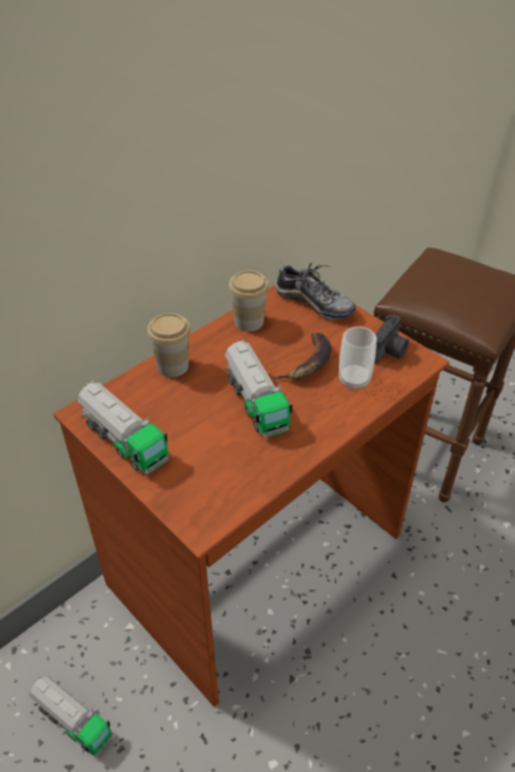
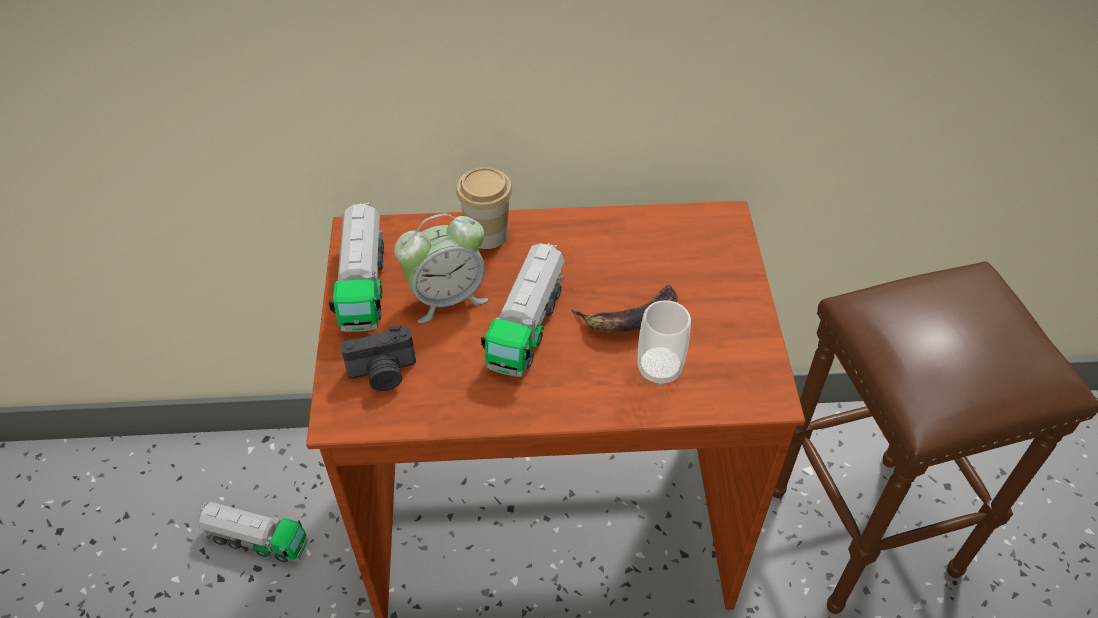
camera: 40 degrees right, 5 degrees up
(73, 720) = (256, 540): toy truck -> toy truck turned 60 degrees counterclockwise
(189, 415) = (447, 297): none -> alarm clock
(249, 322) = (618, 230): cup -> none
(314, 303) = (718, 251): shoe -> none
(388, 352) = (739, 362): camera -> camera (383, 374)

